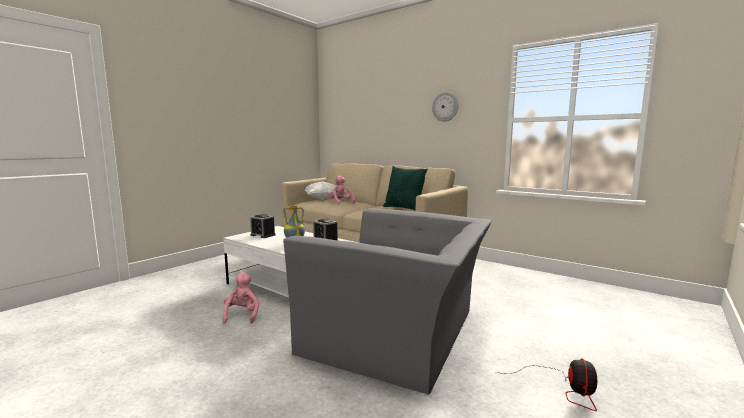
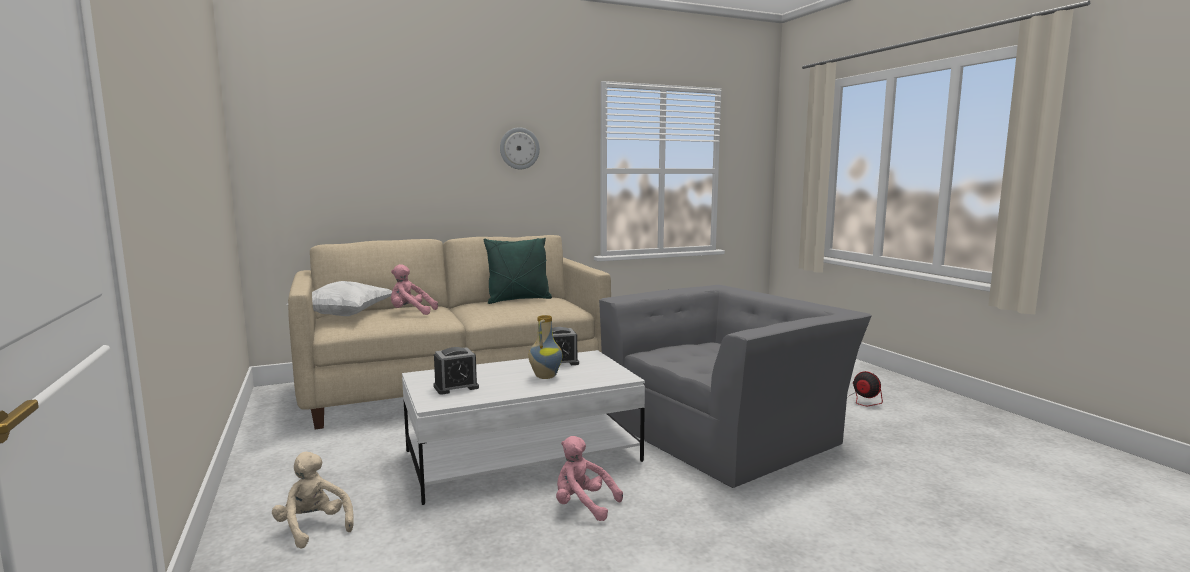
camera: 60 degrees left, 0 degrees up
(200, 274) = (313, 527): none -> beige plush toy

